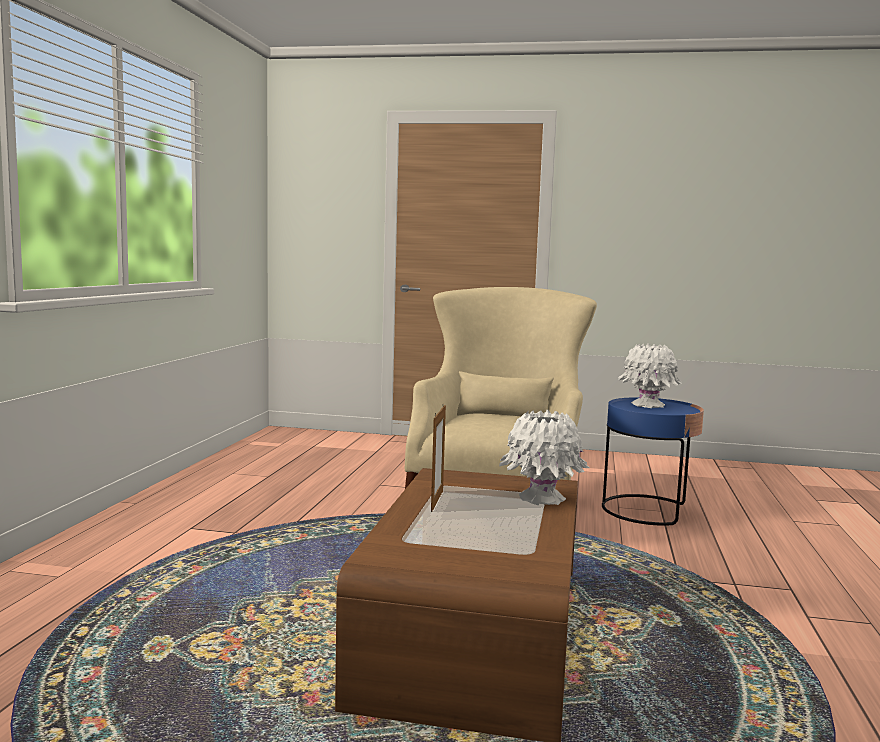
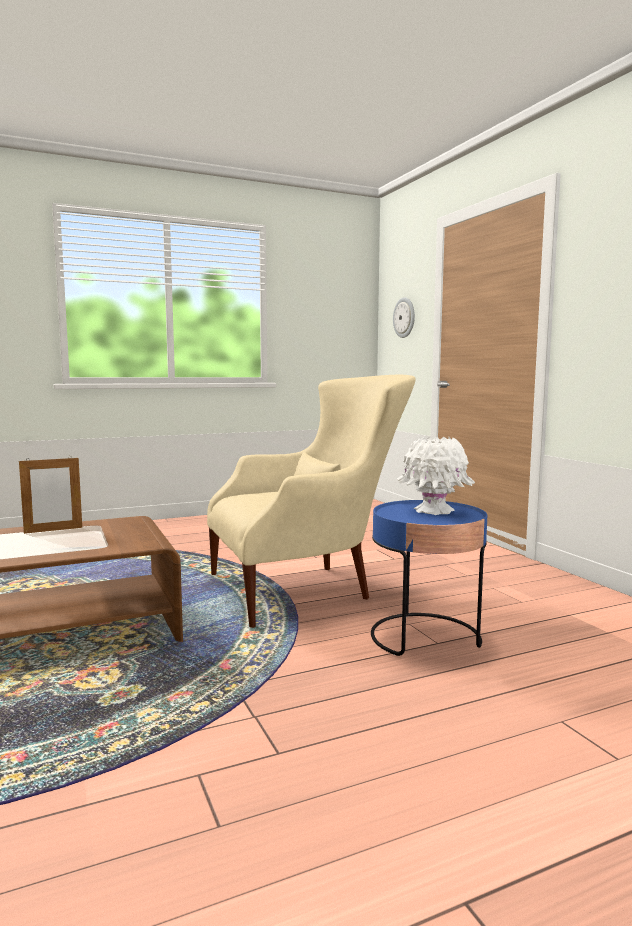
camera: 55 degrees right, 0 degrees up
(328, 210) = (404, 317): none -> wall clock
(541, 498) = (92, 547): white vase -> none

